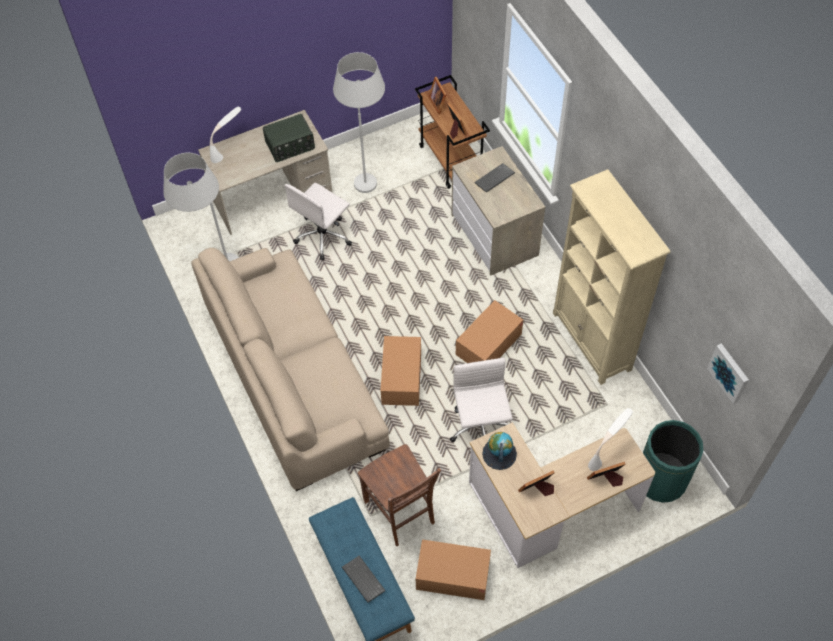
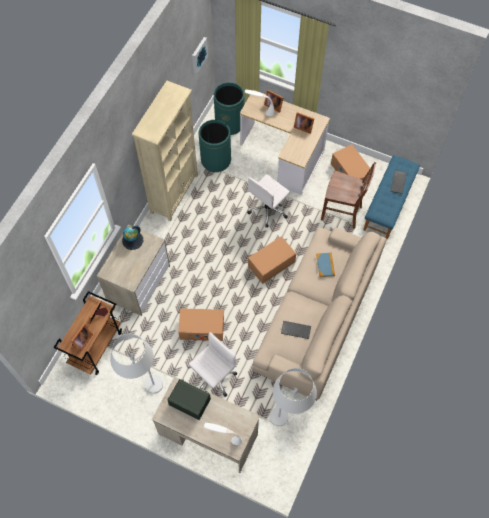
camera: 130 degrees left, 5 degrees up
(323, 236) = (213, 377): white office chair -> white office chair turned 45 degrees counterclockwise
(326, 389) = (325, 265): none -> book
(400, 512) = (342, 213): brown chair -> brown chair turned 90 degrees clockwise
(488, 344) = (216, 237): cardboard box -> cardboard box (202, 328)
(494, 179) = (127, 262): keyboard -> keyboard (296, 329)
(499, 454) = (299, 152): globe -> globe (132, 240)
(608, 420) = (215, 160): none -> green trash can

